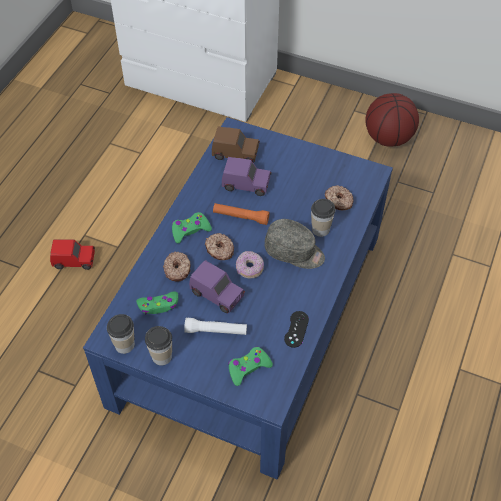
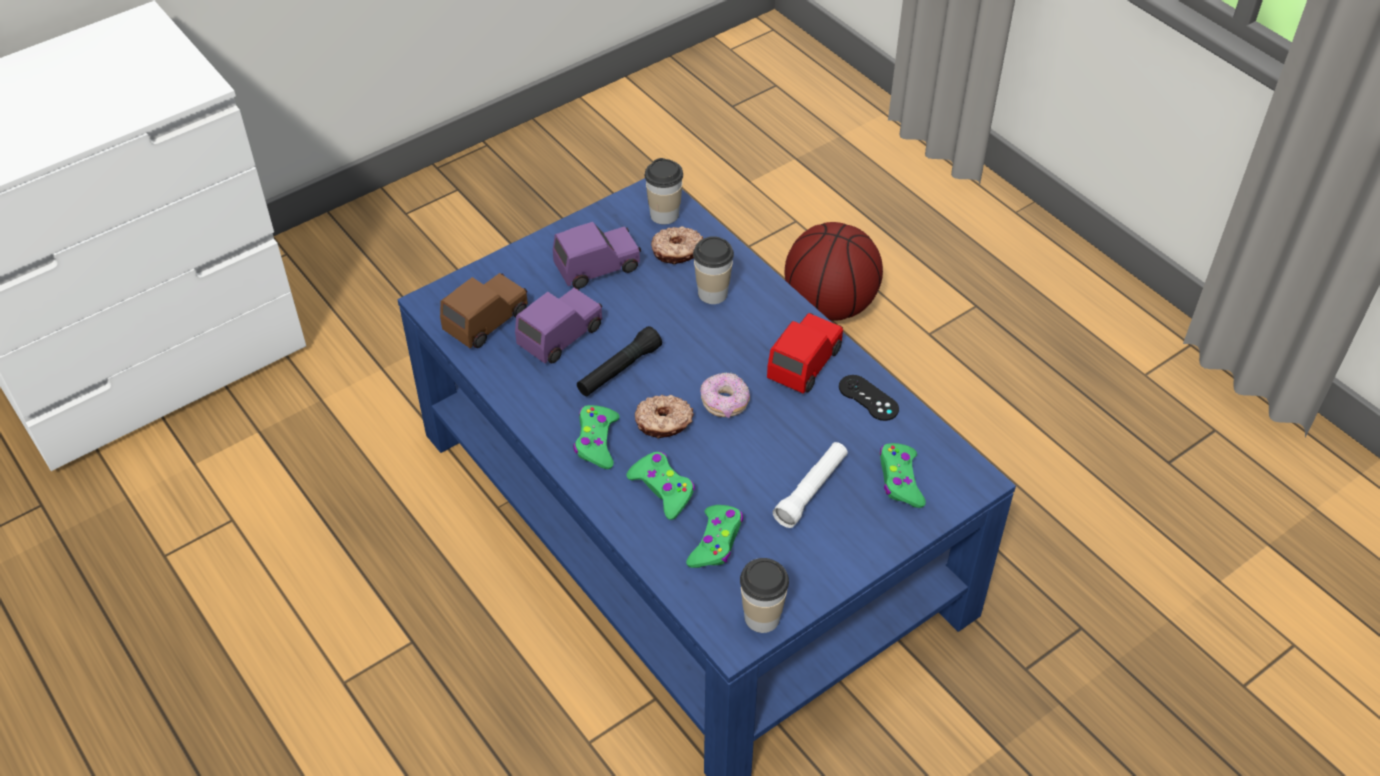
camera: 60 degrees left, 5 degrees down
(74, 261) = (389, 721): red toy car -> red toy car (804, 364)
(161, 356) = (815, 577): cup -> cup (664, 214)
(178, 269) = (662, 489): donut -> green game controller
(217, 295) = (746, 461): purple toy car -> purple toy car (598, 267)
(241, 217) = (619, 370): orange flashlight -> black flashlight
(294, 252) = (732, 339): grey cap -> none
(388, 138) = (493, 204): basketball -> basketball (829, 304)

